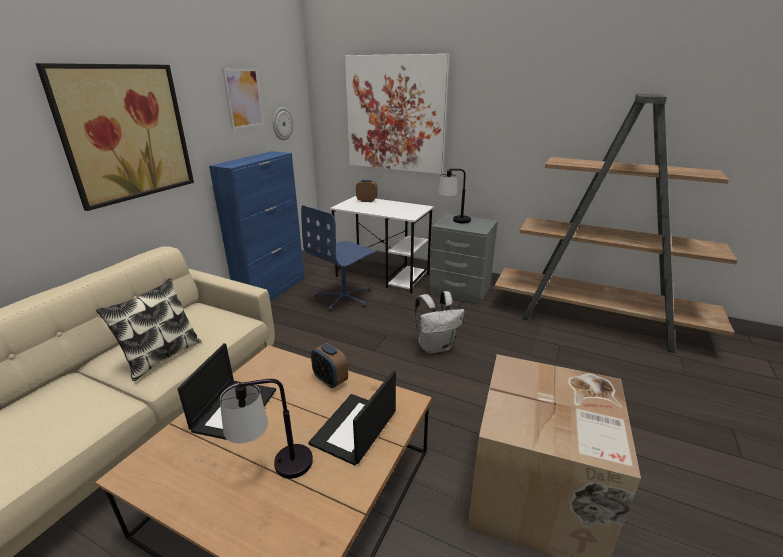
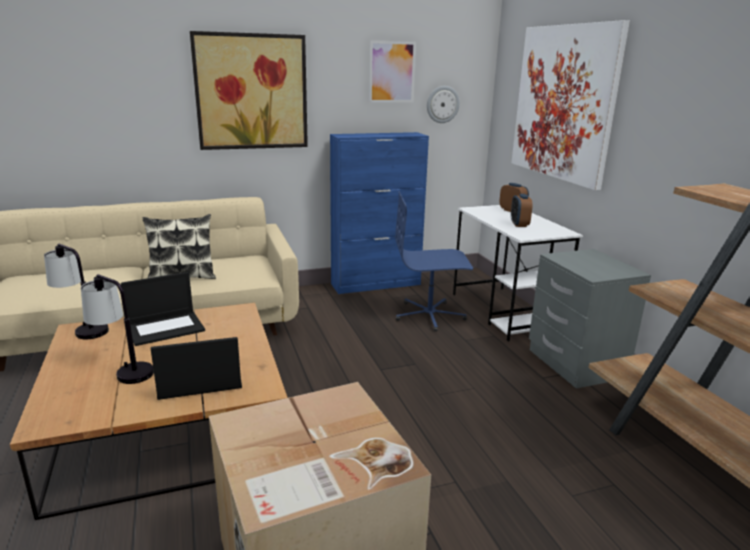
camera: 45 degrees right, 5 degrees down
(330, 380) = (245, 344): alarm clock -> alarm clock (519, 224)
(435, 346) = (446, 398): white backpack -> none
(453, 221) = (580, 258): table lamp -> table lamp (82, 329)

